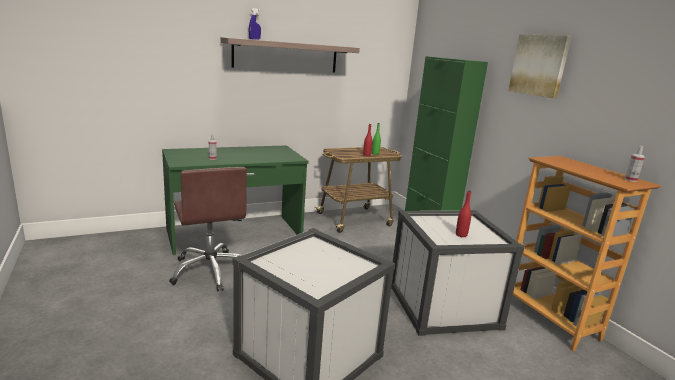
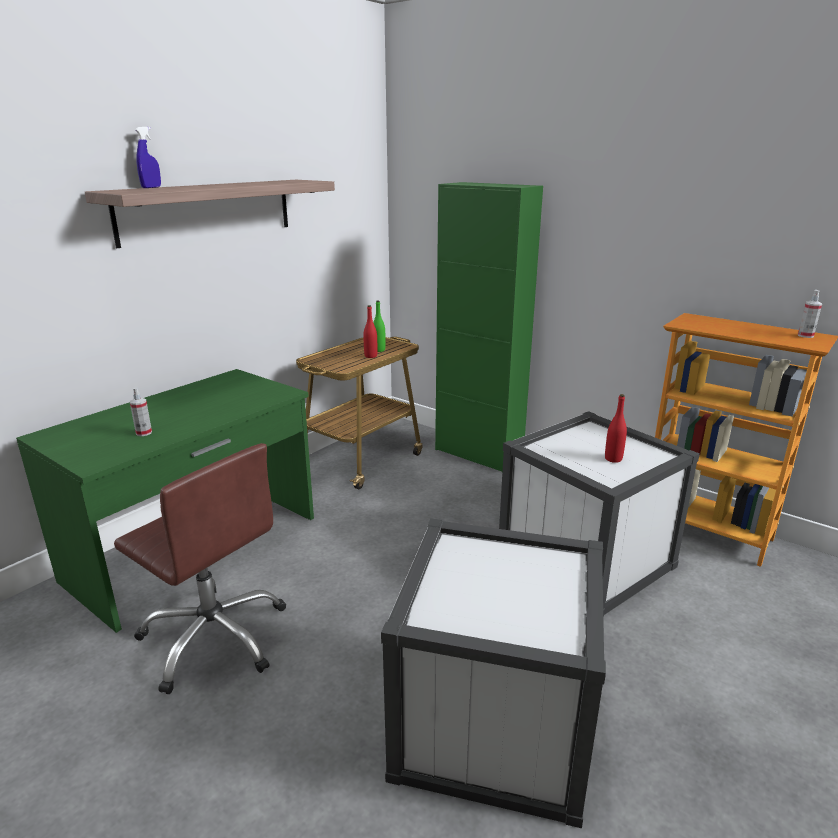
camera: 25 degrees left, 5 degrees up
(539, 65) = (633, 187): picture -> none

